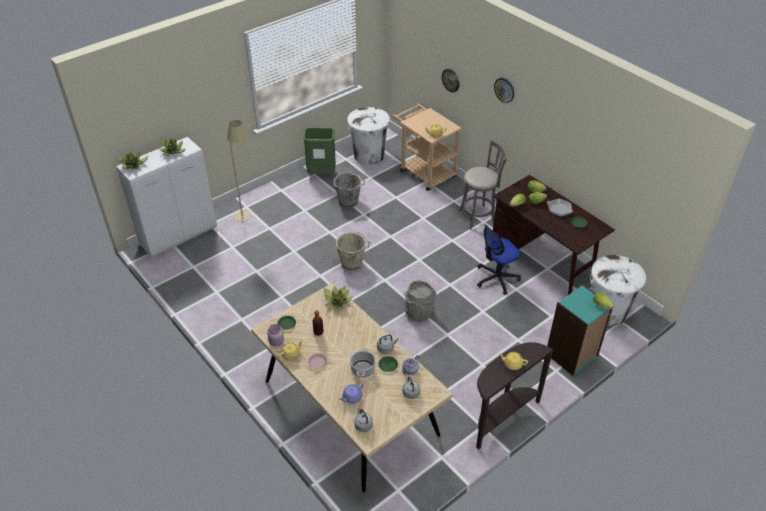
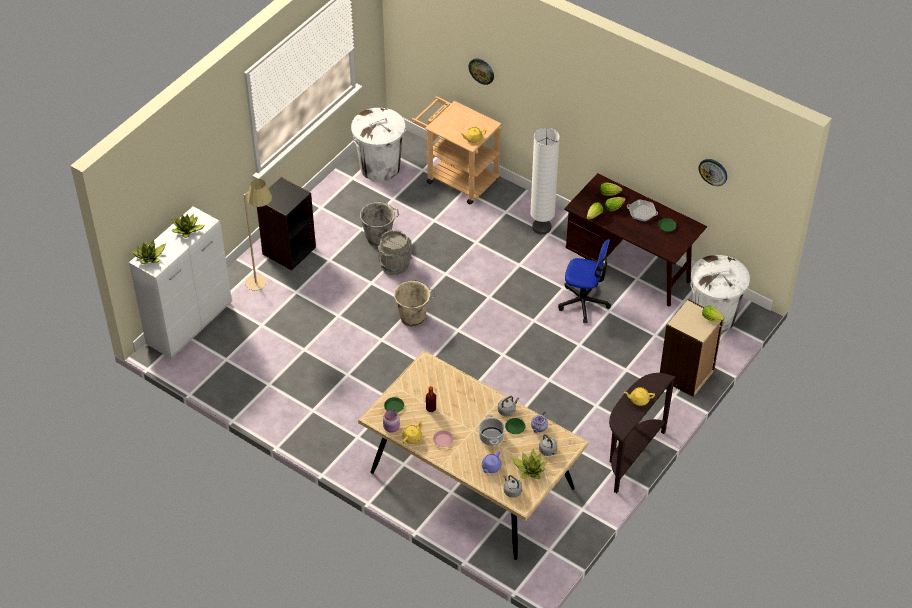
camera: 15 degrees left, 5 degrees up
(277, 198) = (288, 250): none -> black bookcase
(321, 174) = (330, 205): green trash can -> none
(337, 301) = (437, 370): potted plant -> potted plant (530, 469)
(419, 313) = (510, 361): grey bucket -> grey bucket (395, 265)
(479, 217) = (542, 227): grey stool -> white floor lamp
(496, 278) = (583, 302): office chair -> office chair turned 120 degrees counterclockwise
(504, 90) = (555, 84): wall clock -> wall clock (713, 171)
(572, 355) = (687, 375): turquoise bookcase -> beige bookcase

